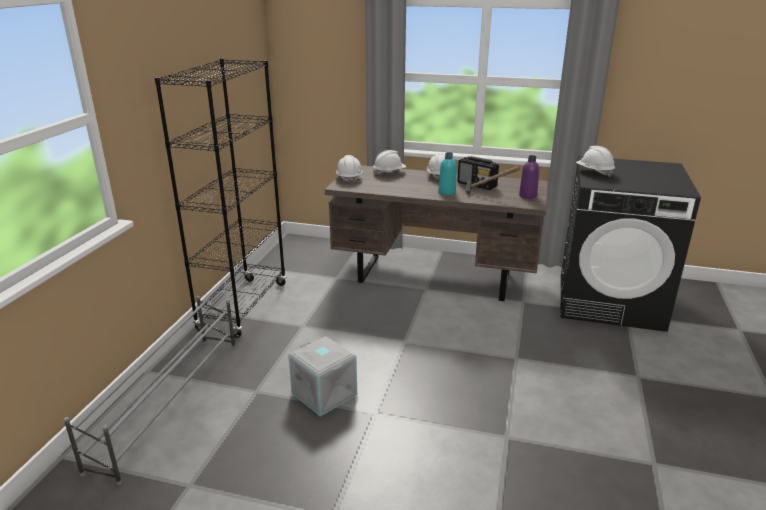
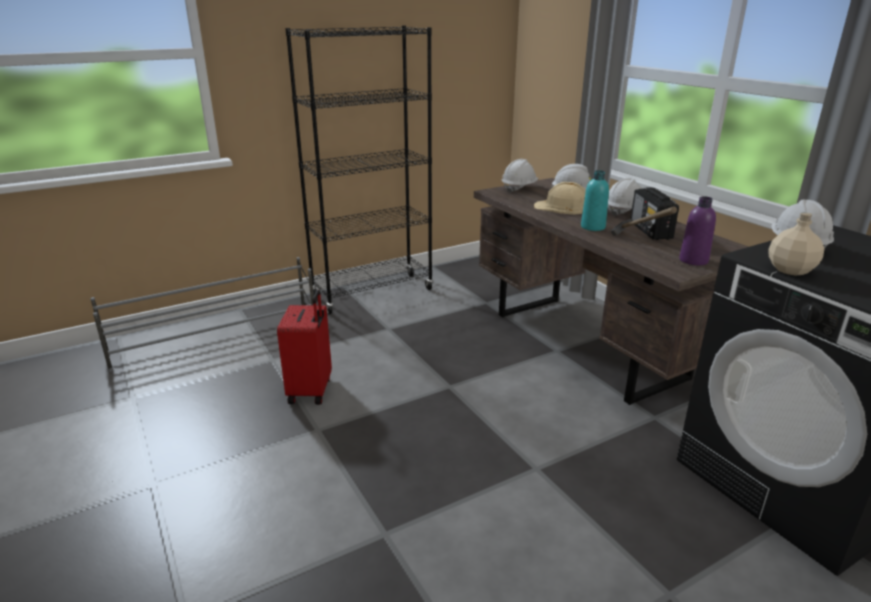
camera: 45 degrees right, 0 degrees up
(325, 393) = (311, 390): grey storage box -> red suitcase
(403, 184) = (563, 207): none -> beige hard hat
(616, 185) = (790, 270): none -> beige bottle

